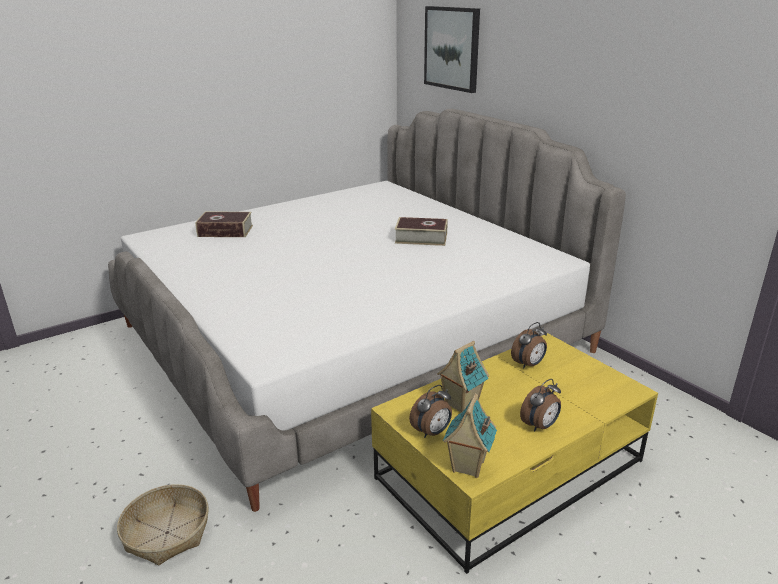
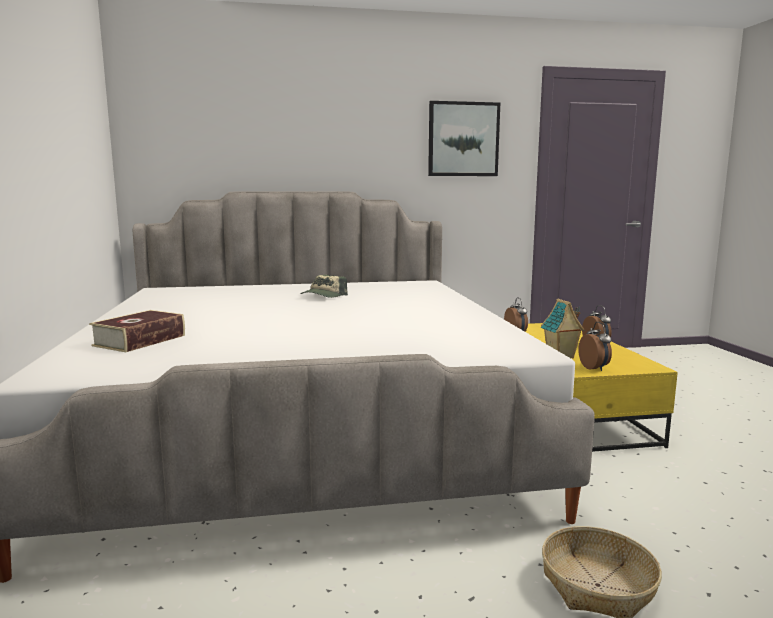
camera: 65 degrees left, 15 degrees down
(421, 238) = (323, 296): book -> cap
(452, 48) = (216, 134): picture -> picture (463, 139)
(467, 467) = (641, 367): toy house -> none

